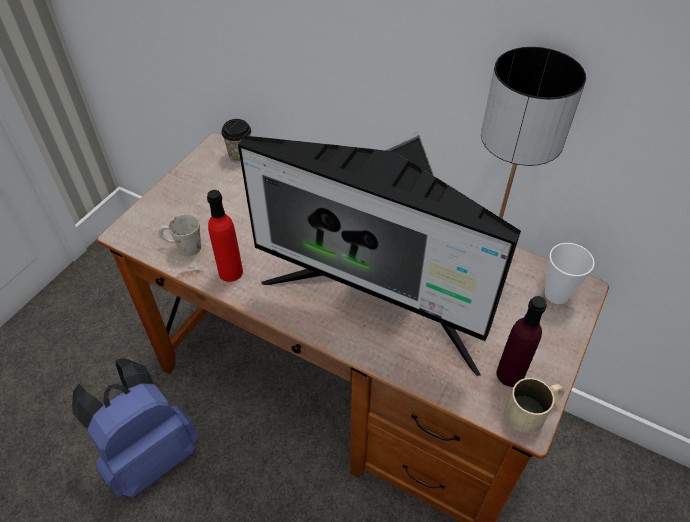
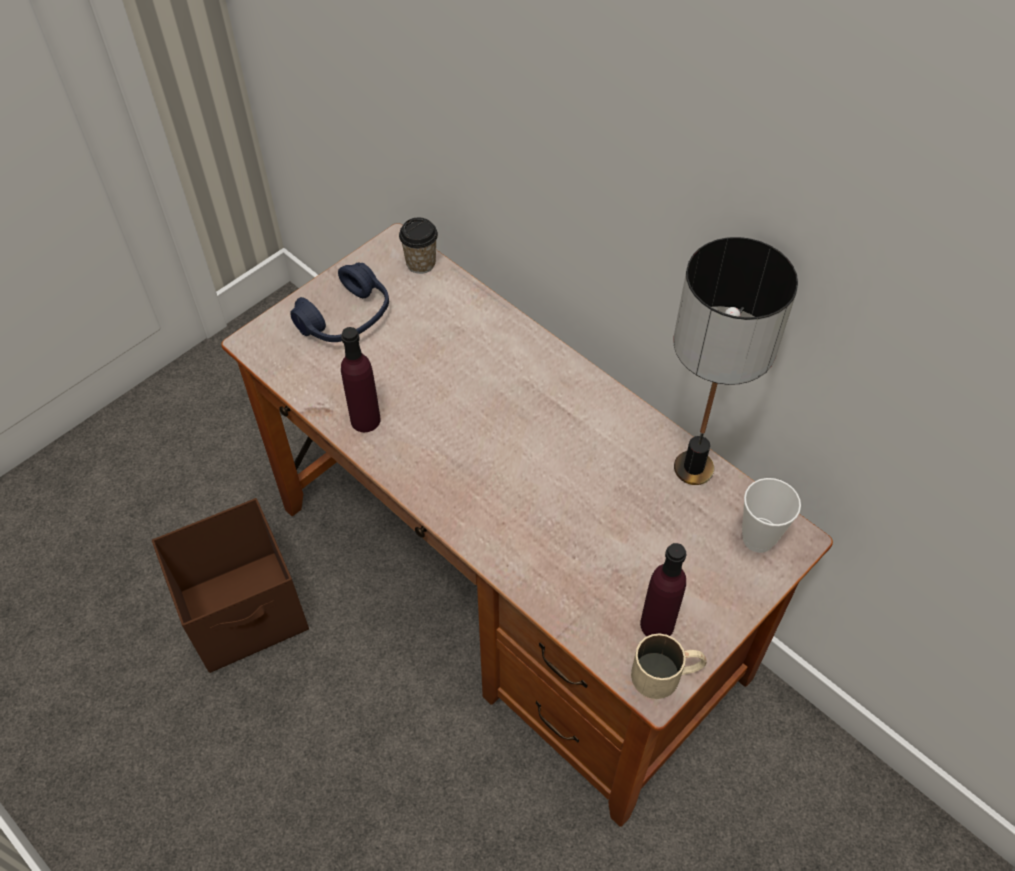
camera: 15 degrees right, 5 degrees up
(150, 454) = (246, 611): blue backpack -> brown storage box
(183, 248) = (318, 376): white mug -> none
(194, 203) = (346, 318): none -> blue headphones
(230, 272) = (365, 420): red bottle -> purple bottle
(378, 303) = (529, 500): monitor -> none

